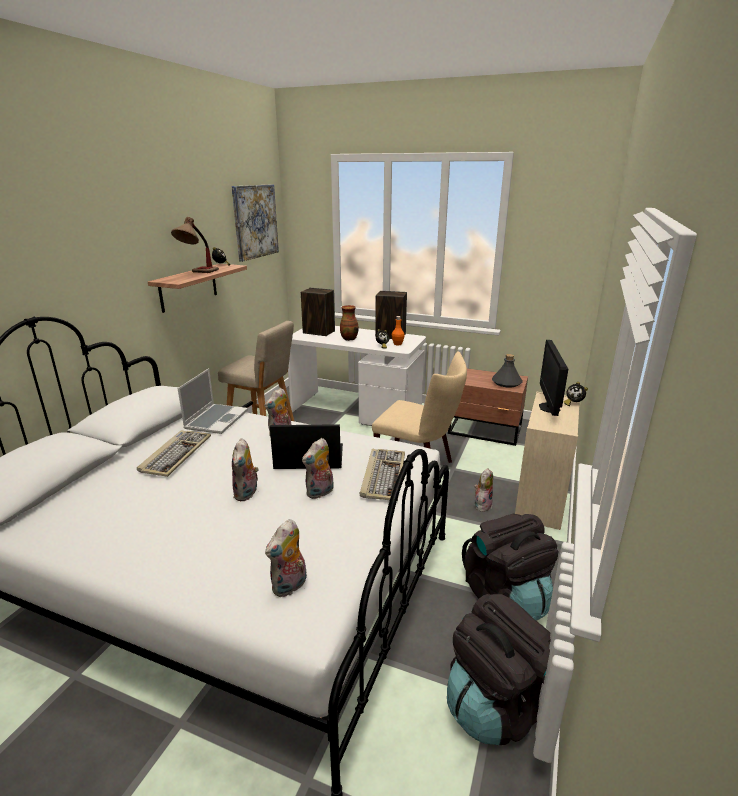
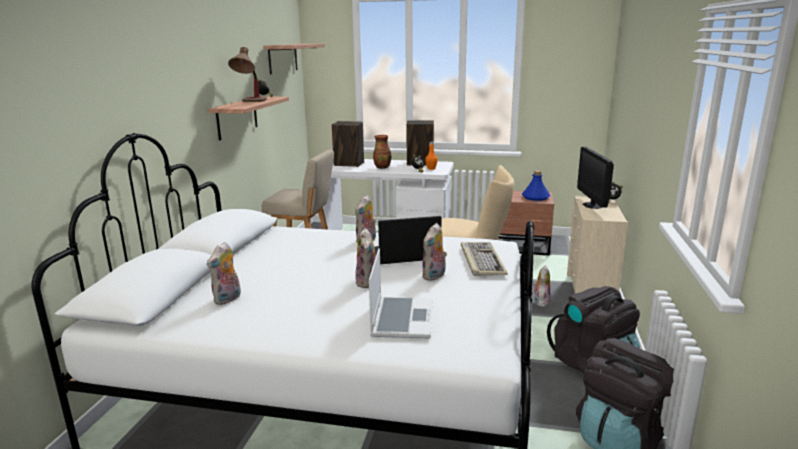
camera: 10 degrees left, 5 degrees down
(176, 454) = (277, 262): keyboard -> none
(216, 419) = (295, 235): laptop -> laptop (401, 318)
(255, 221) = (283, 58): picture -> shelf
(290, 586) = (455, 336): plush toy -> plush toy (228, 299)
(506, 383) = (535, 197): grey bottle -> blue bottle

